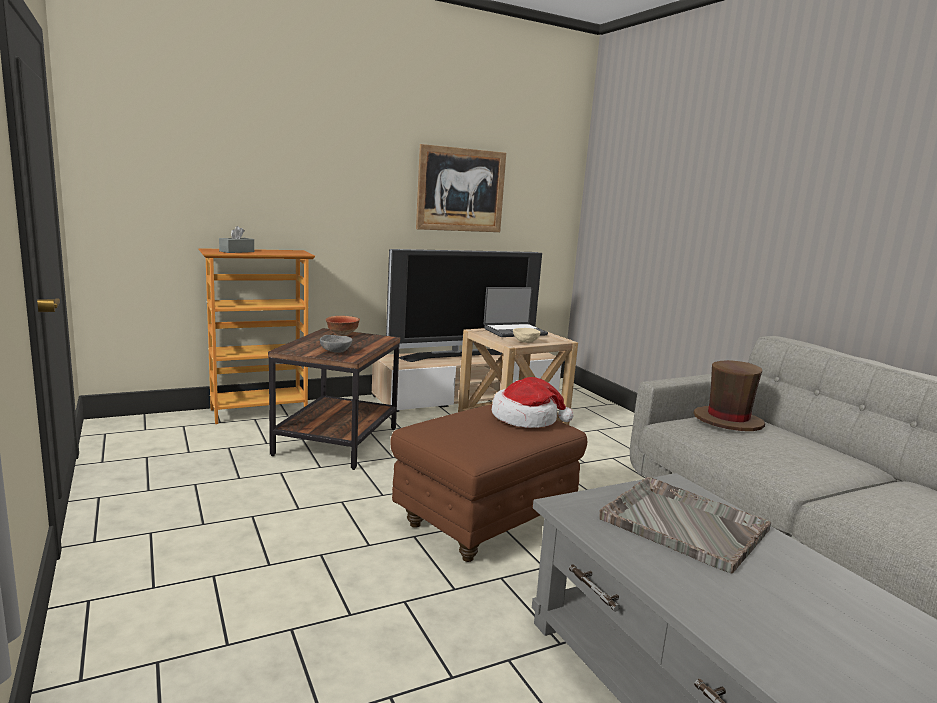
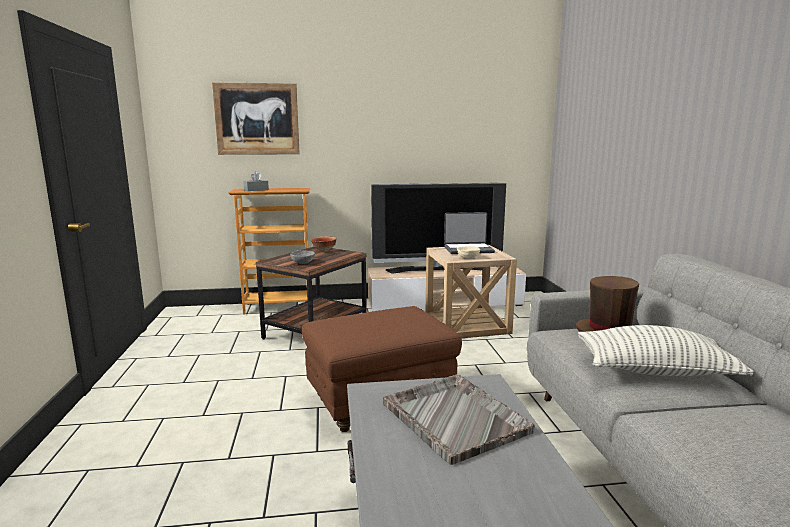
camera: 20 degrees right, 0 degrees up
(461, 190) = (437, 134): picture -> picture (257, 119)
(526, 419) = (412, 320): hat -> none
(800, 457) = (655, 371): none -> pillow

